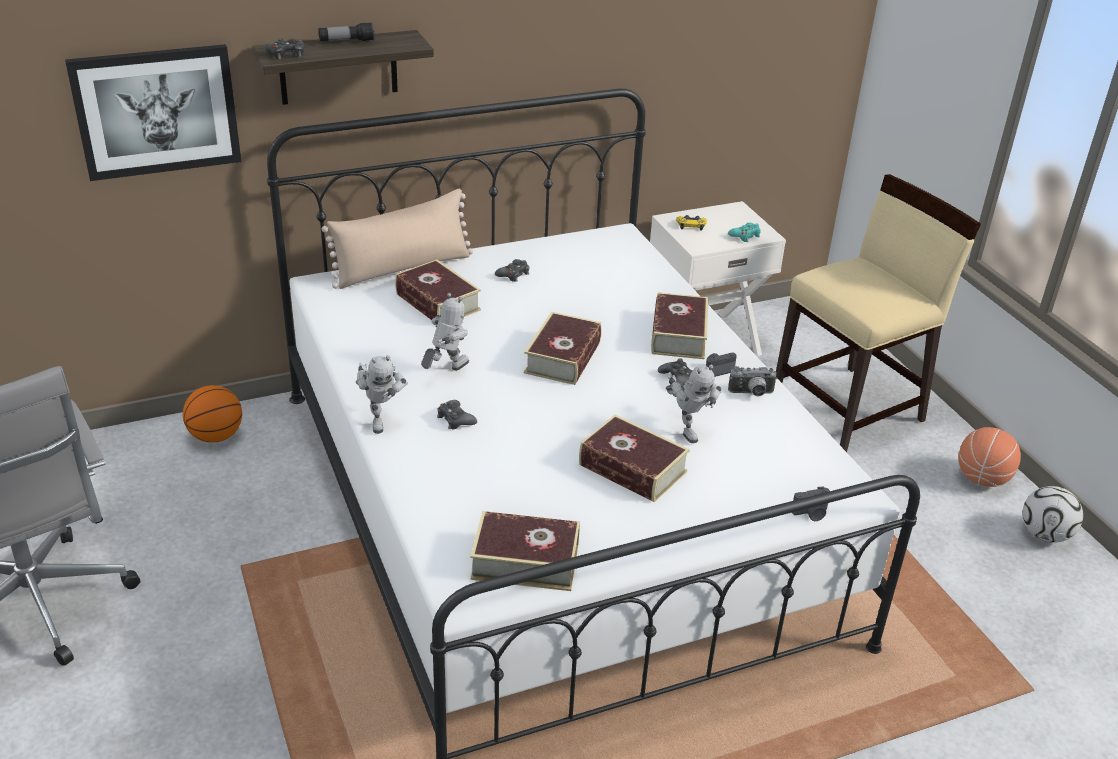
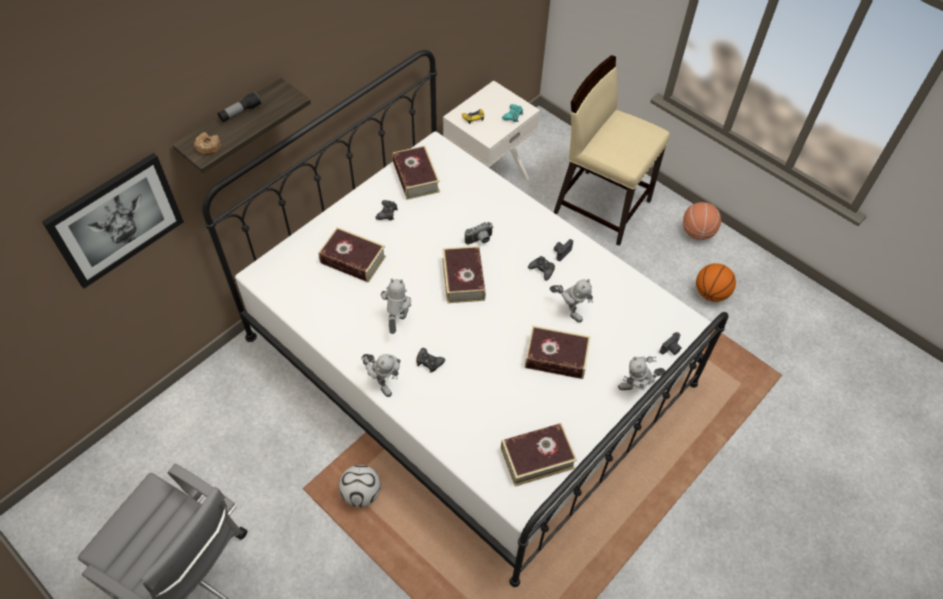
camera: 25 degrees left, 20 degrees up
(216, 436) = (215, 392): basketball -> basketball (711, 293)
(287, 54) = (208, 147): black game controller -> donut
(403, 268) = (309, 236): beige pillow -> none
(678, 335) = (522, 229): book -> book (416, 177)
(729, 538) = (637, 388): none -> toy robot
(751, 394) = (591, 264): camera -> camera (480, 240)
(849, 409) = (601, 205): beige chair -> beige chair turned 90 degrees counterclockwise
(1044, 535) = (745, 262): football -> football (361, 493)

